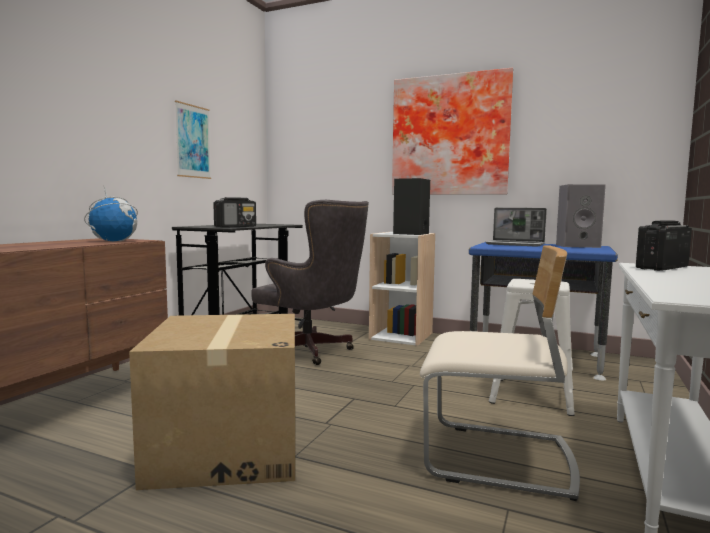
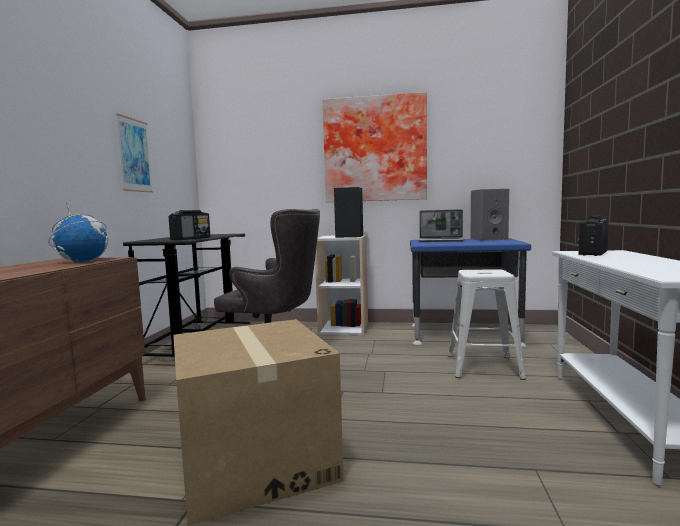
camera: 15 degrees left, 0 degrees up
(497, 459) = (496, 426): beige chair -> none

